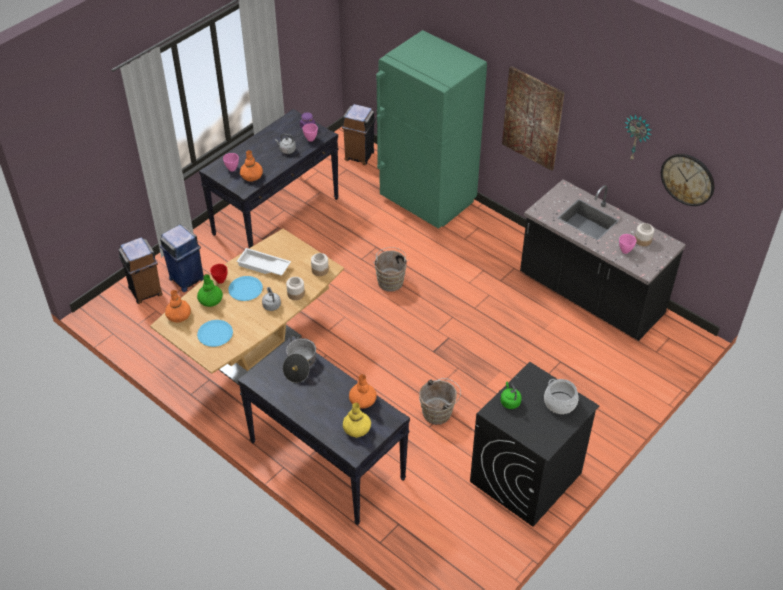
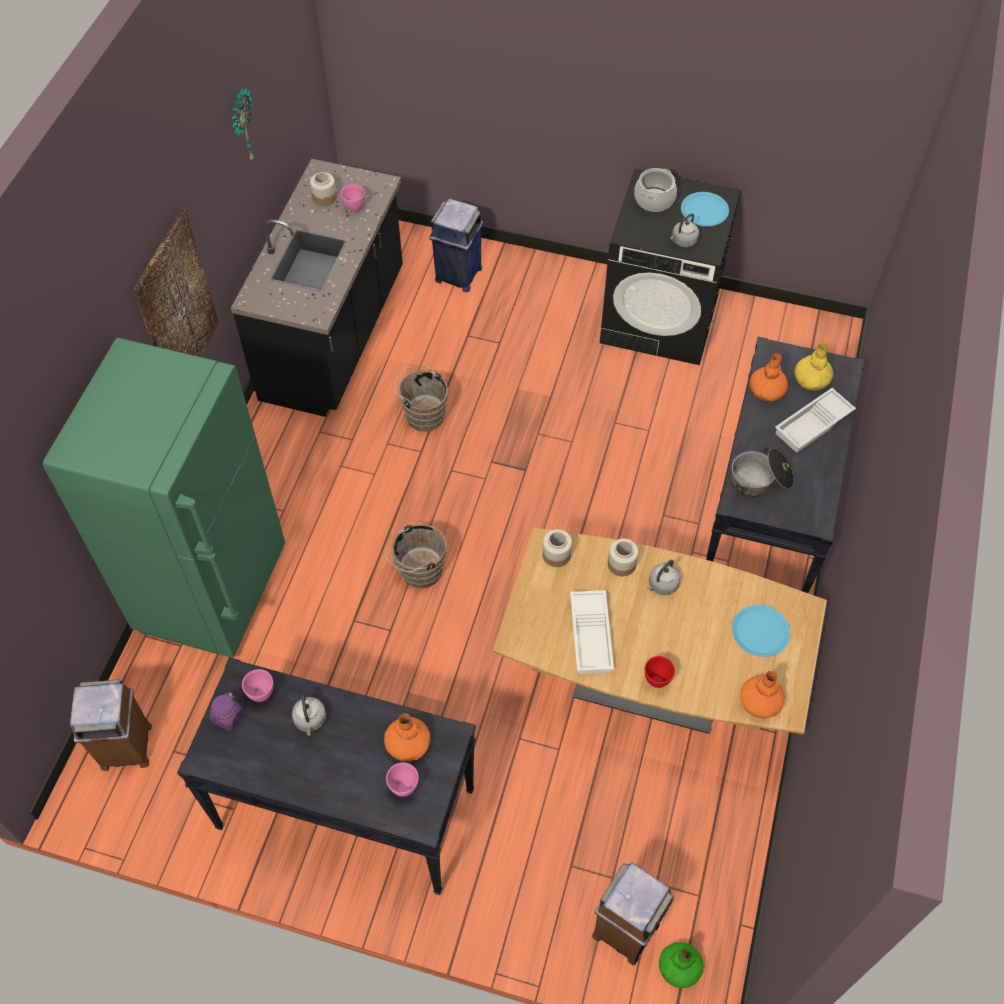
camera: 115 degrees left, 10 degrees up
(186, 278) = (563, 876): blue trash can -> blue trash can (458, 275)
(210, 300) = (703, 674): green vase -> green vase (679, 968)
(245, 289) = (652, 636): blue plate -> blue plate (704, 210)
(321, 411) = (813, 425): none -> white tray
(439, 412) = (621, 428): brown bucket -> brown bucket (423, 414)
(509, 401) = (683, 241): green kettle -> grey kettle
(687, 179) = (281, 90): wall clock -> none

